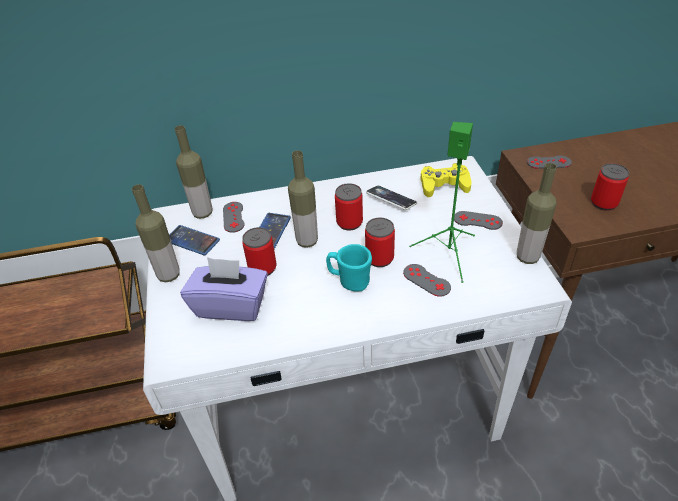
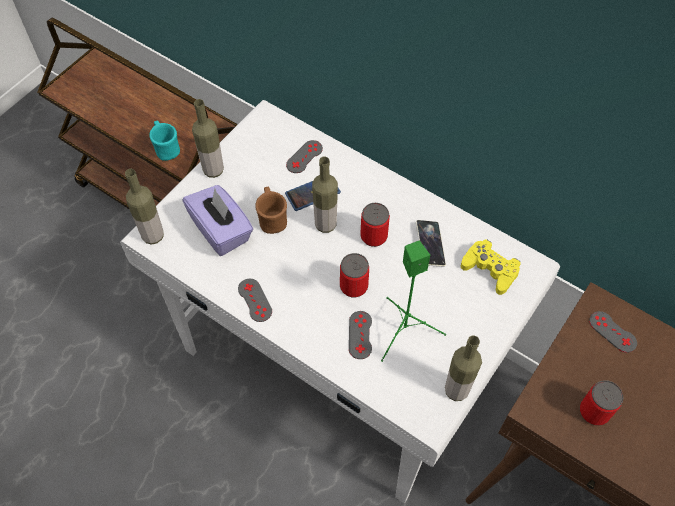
camera: 45 degrees right, 15 degrees up
(192, 240) = (256, 153): phone -> none
(202, 213) = (289, 134): bottle -> bottle (153, 236)
(262, 268) = (272, 219): can -> brown mug
(350, 281) = (311, 284): turquoise mug -> turquoise mug (166, 149)
(477, 220) = (467, 325): grey game controller -> grey game controller (255, 300)

